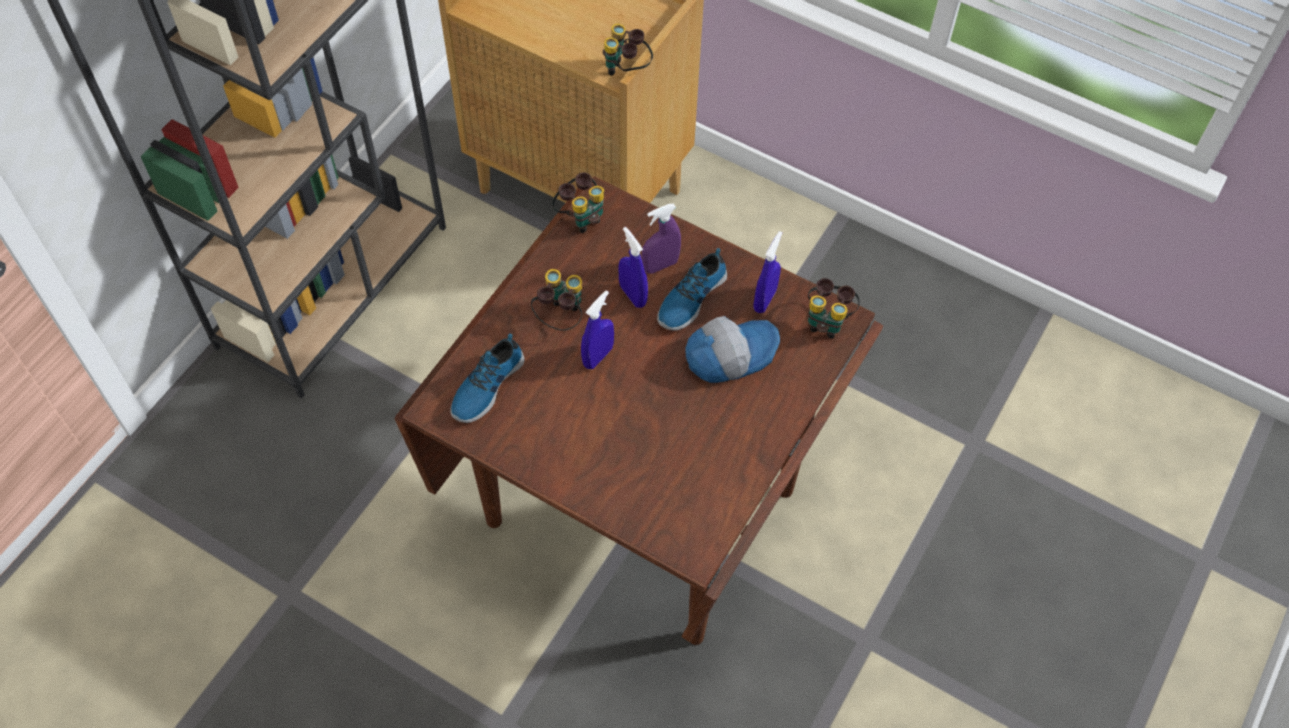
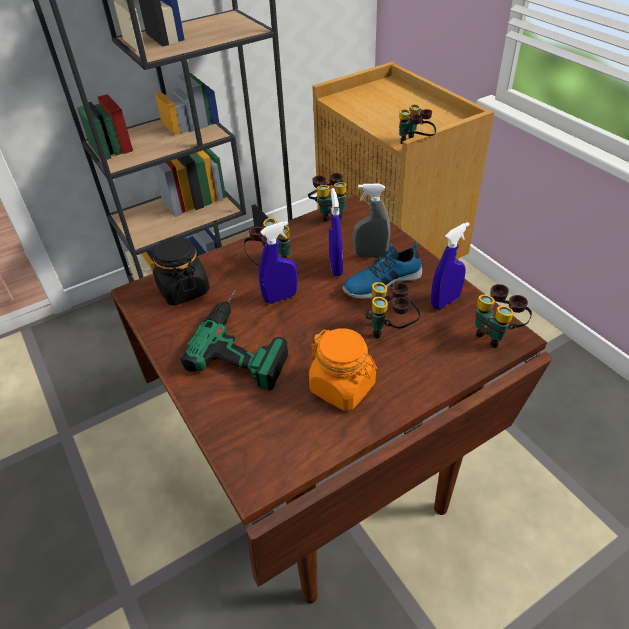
camera: 30 degrees right, 15 degrees down
(486, 385) = (183, 289): shoe -> black jar
(596, 421) = (246, 340): none -> power drill
(660, 265) = (370, 255): purple spray bottle -> grey spray bottle
(718, 435) = (343, 387): none -> orange jar
(729, 354) = (391, 330): cap -> binoculars

